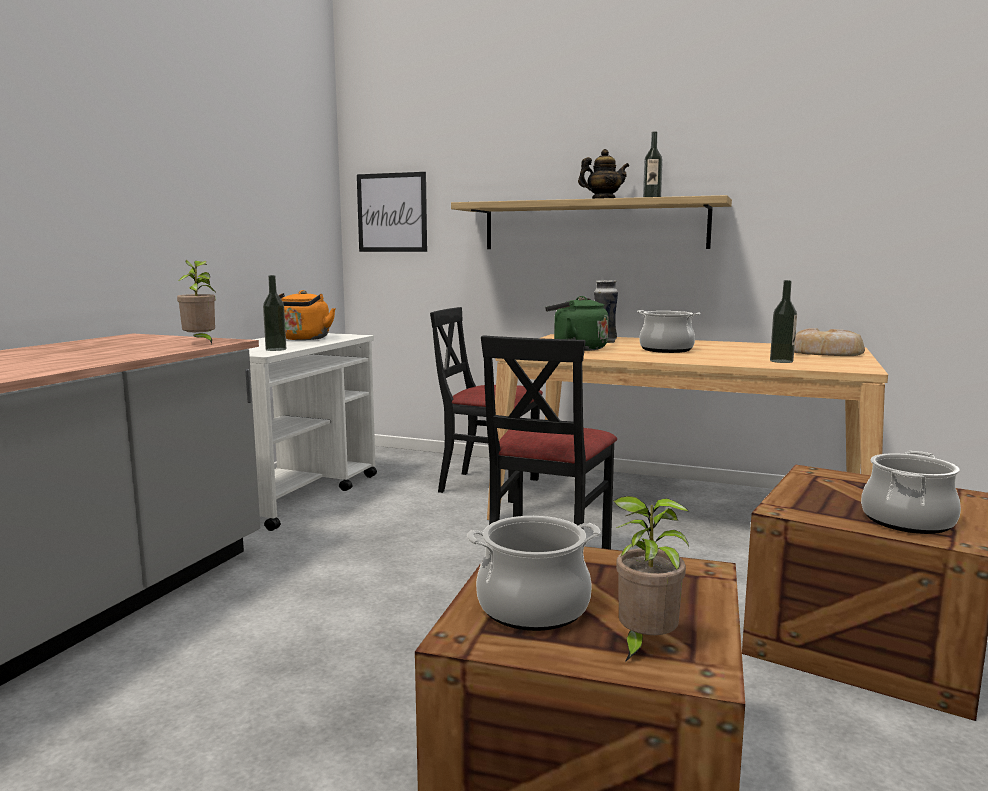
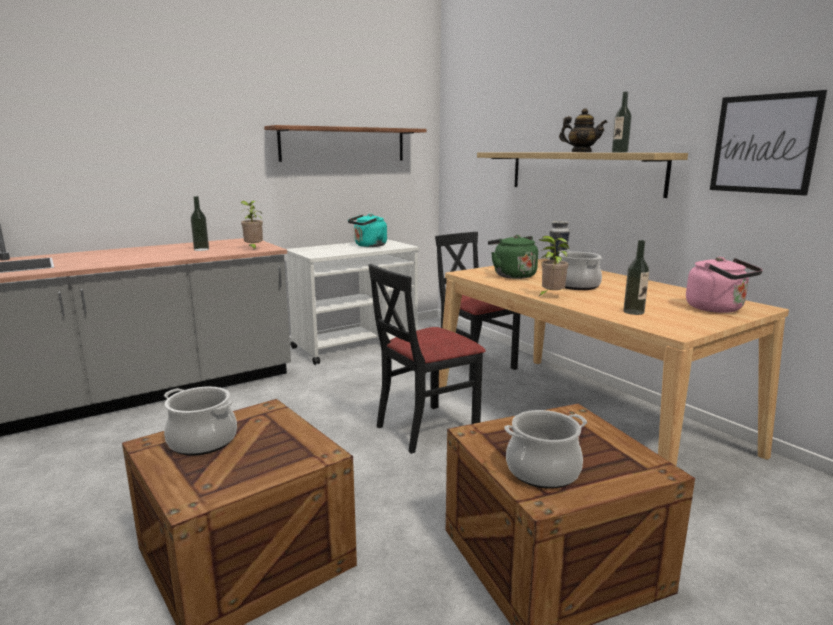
camera: 35 degrees right, 5 degrees up
(240, 187) = (343, 144): none -> shelf
(276, 349) = (330, 253): bottle -> bottle (201, 249)
(303, 339) = (369, 246): orange kettle -> turquoise kettle
(392, 212) = (464, 156): picture -> picture (763, 144)
(644, 646) = (200, 479): potted plant -> potted plant (550, 296)
(826, 352) = (717, 309): bread -> pink kettle

